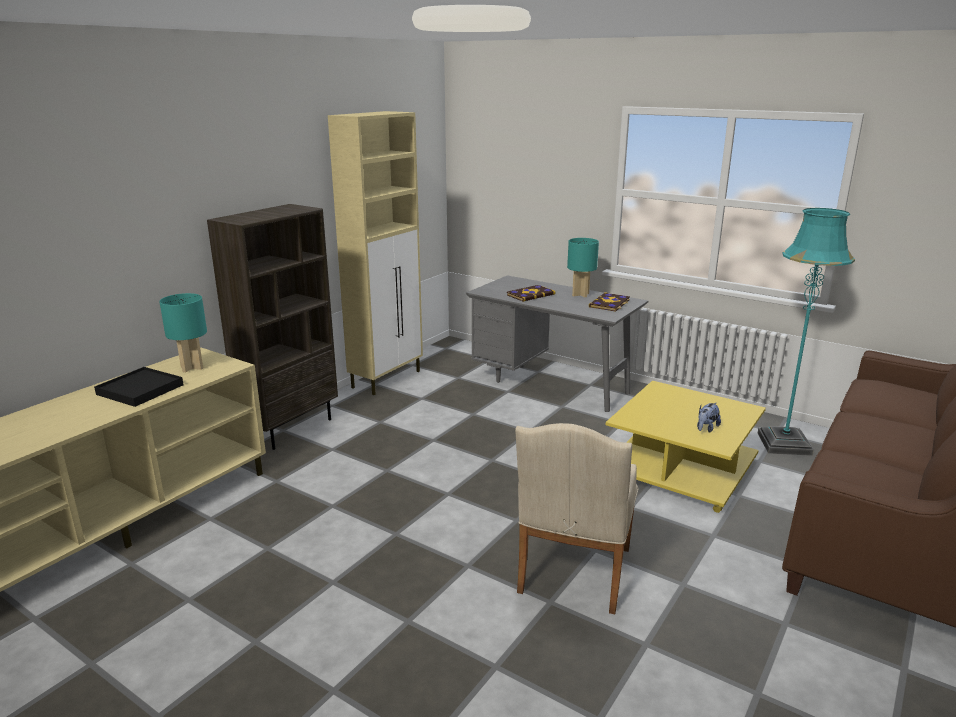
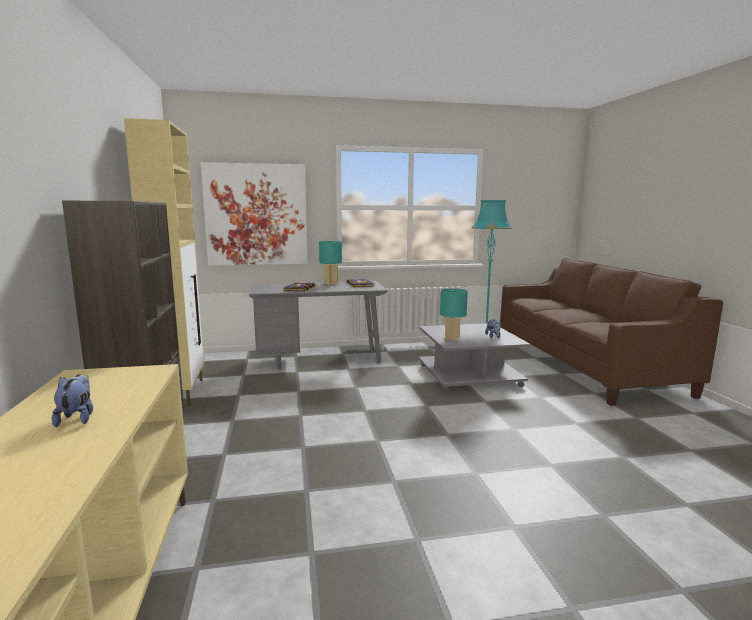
camera: 45 degrees left, 10 degrees down
(140, 389) = (77, 418): black tray -> plush toy
(191, 367) = (101, 384): turquoise table lamp -> turquoise table lamp (452, 338)
(524, 192) = (256, 215): none -> picture
(573, 575) = (532, 445): beige armchair -> none
(681, 470) = (470, 376): yellow coffee table -> grey coffee table

